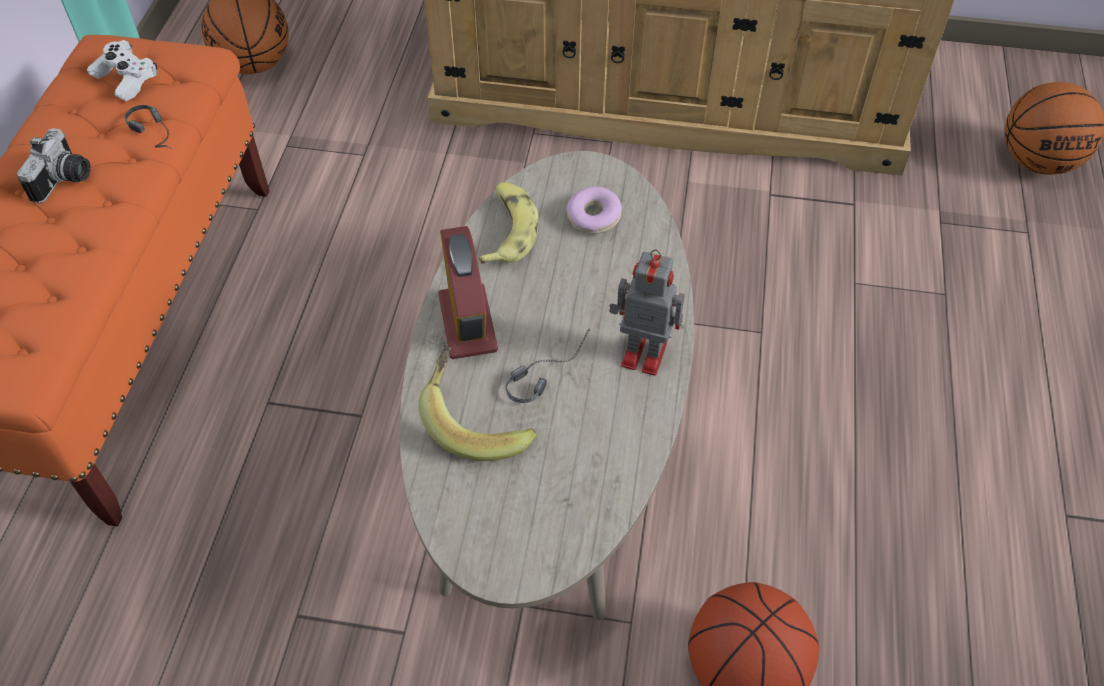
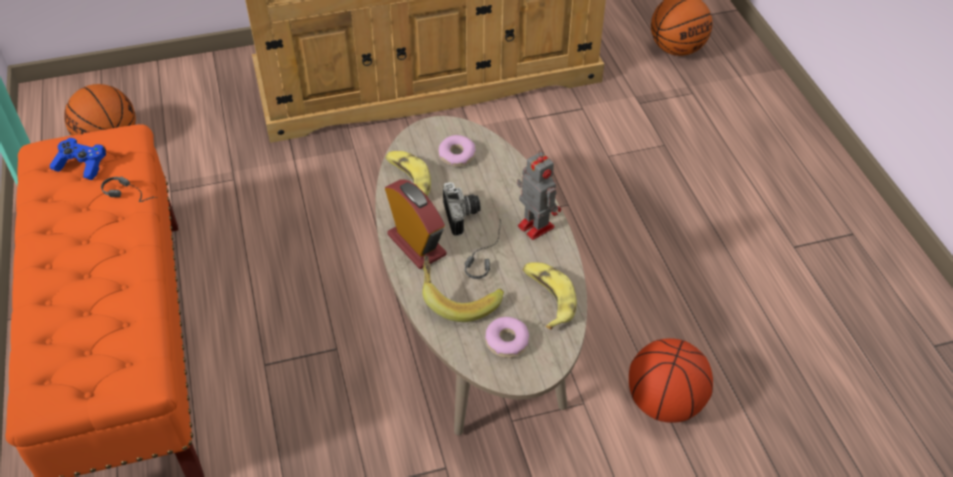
camera: 25 degrees left, 5 degrees down
(66, 181) = (84, 245): camera -> camera (463, 216)
(126, 79) = (81, 165): white game controller -> blue game controller
(504, 509) = (507, 341): none -> donut
(597, 467) = (547, 298): none -> banana
(641, 353) = (534, 225): toy robot -> toy robot turned 60 degrees clockwise

